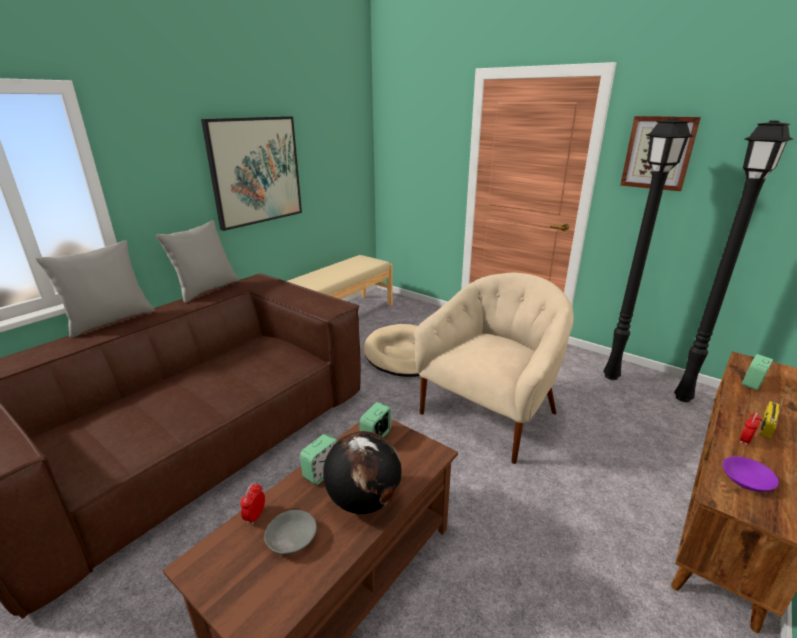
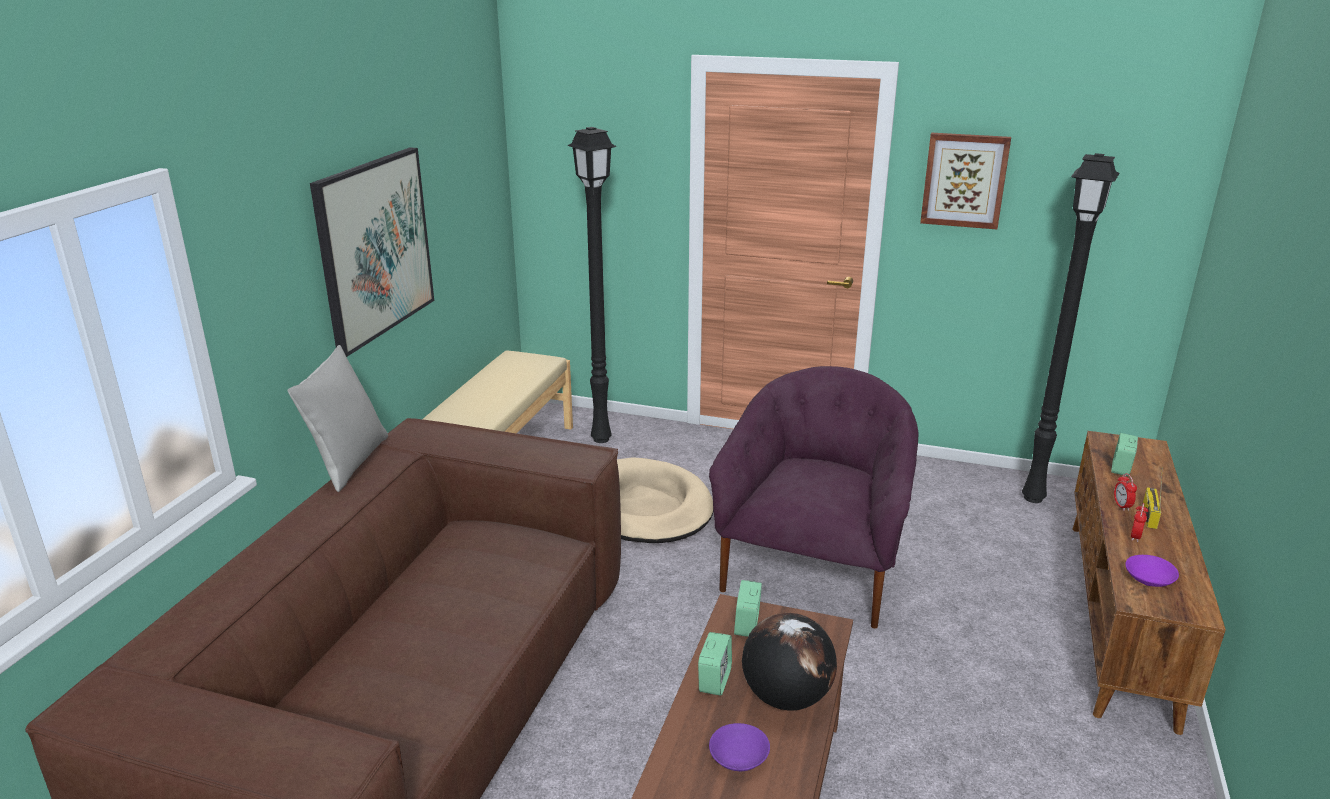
camera: 20 degrees left, 0 degrees up
(110, 321) = (246, 545): grey pillow -> none
(255, 516) = (676, 747): alarm clock -> alarm clock (1121, 506)
(291, 539) = (738, 757): grey bowl -> purple bowl
(490, 413) = (813, 570): beige armchair -> purple armchair
(611, 375) = (939, 484): black floor lamp -> black floor lamp (601, 438)

